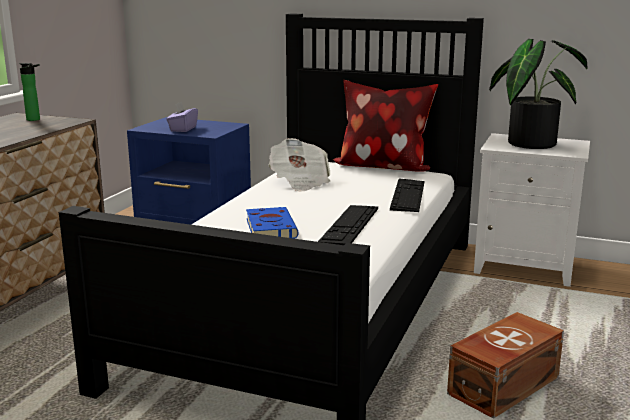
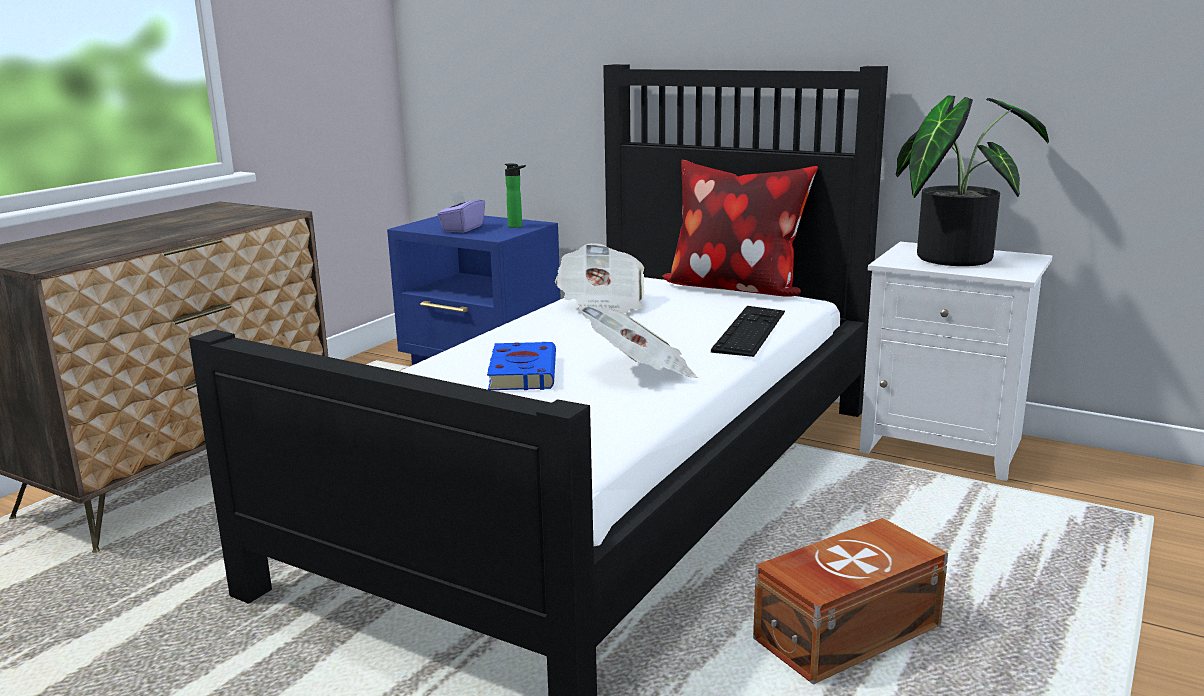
camera: 10 degrees right, 0 degrees up
(35, 119) = (233, 210): bottle -> bottle (517, 226)
(349, 224) = (640, 371): keyboard -> newspaper

